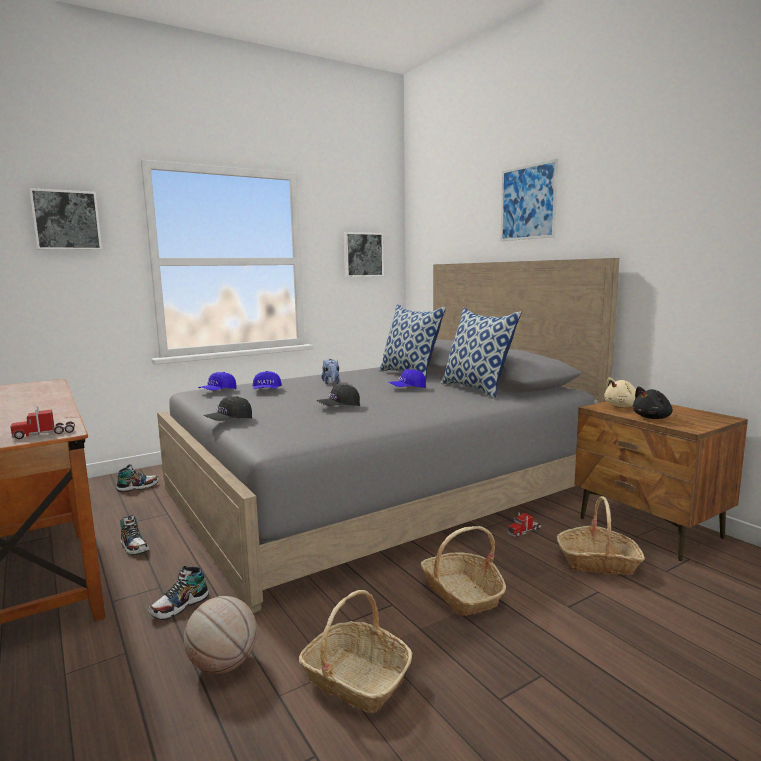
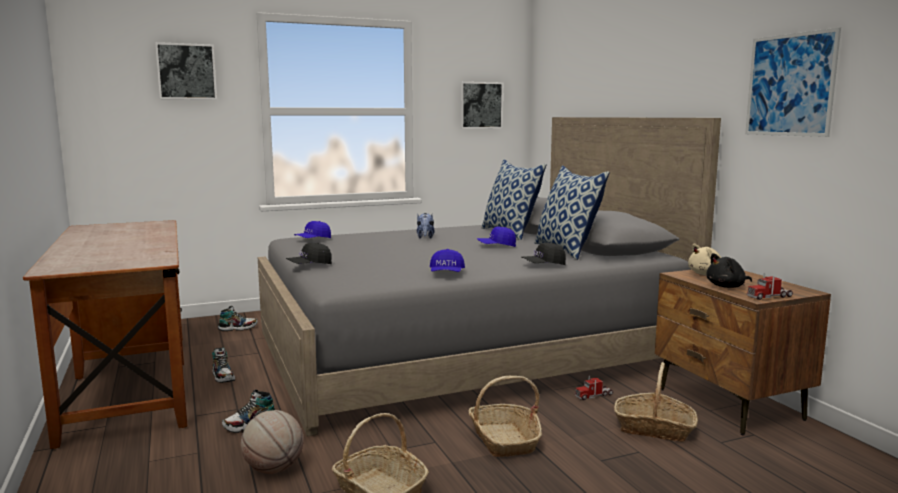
camera: 10 degrees right, 0 degrees up
(44, 434) = (145, 262): toy truck -> toy truck (769, 297)
(267, 391) = (358, 241): blue cap -> blue cap (446, 274)
(339, 407) = (417, 259): black cap -> black cap (544, 265)
(528, 202) = (641, 55): picture -> picture (790, 85)

